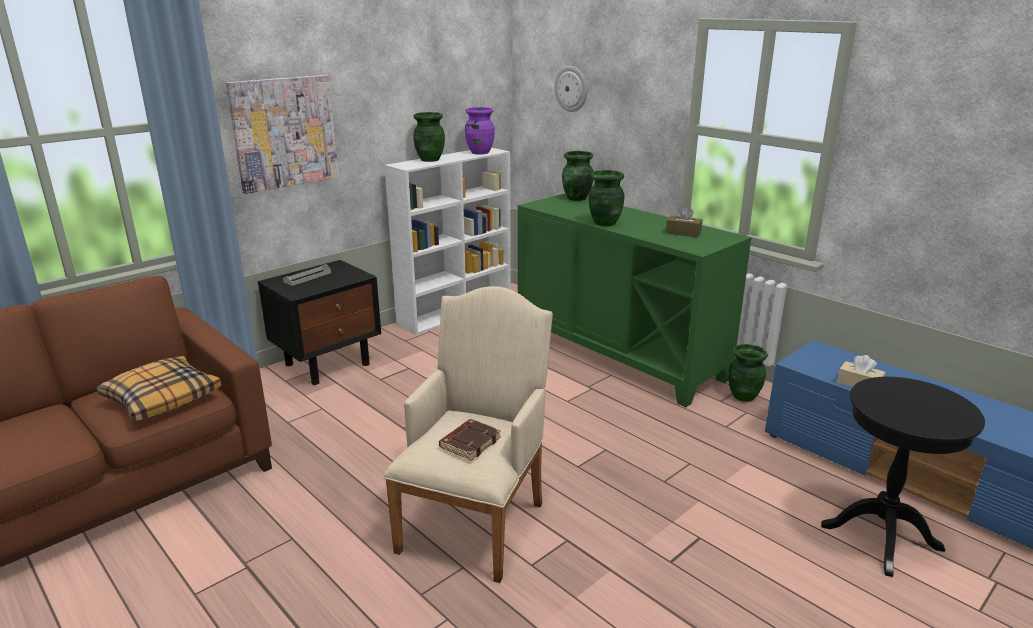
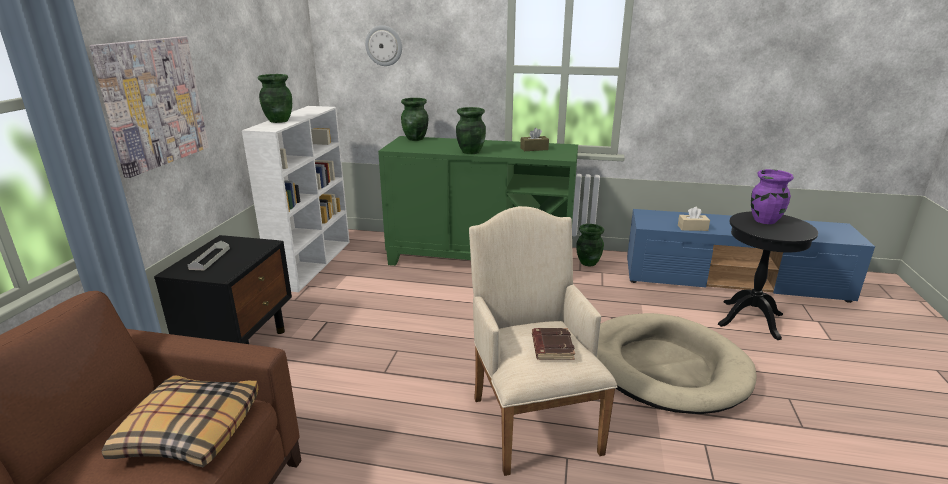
camera: 35 degrees left, 0 degrees up
(479, 152) = (312, 110): purple vase -> purple vase (764, 220)
(679, 537) = (664, 367): none -> beige dog bed

